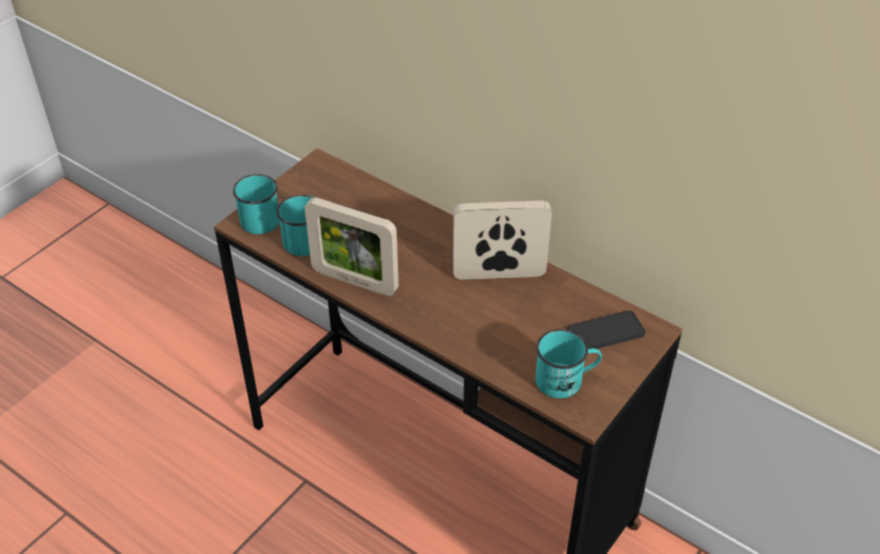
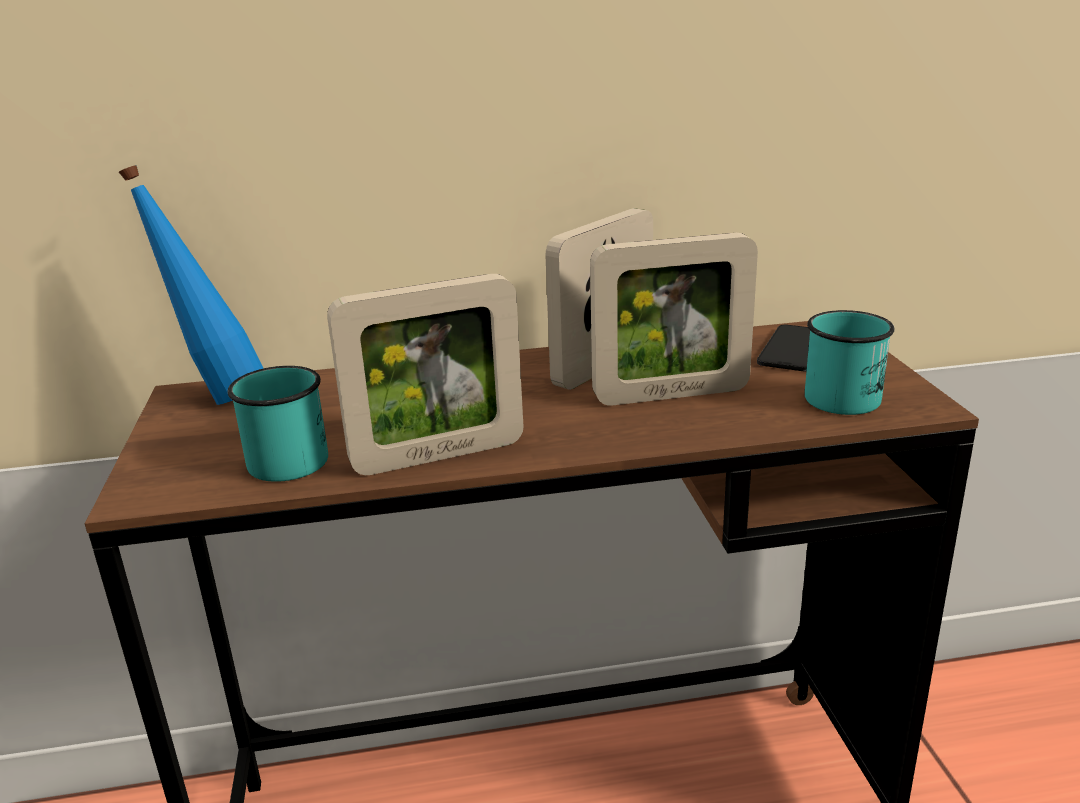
camera: 45 degrees left, 20 degrees down
(258, 217) = (160, 476): turquoise mug -> none
(328, 175) = (218, 396): none -> blue bottle
(494, 317) = (671, 394): none -> picture frame

